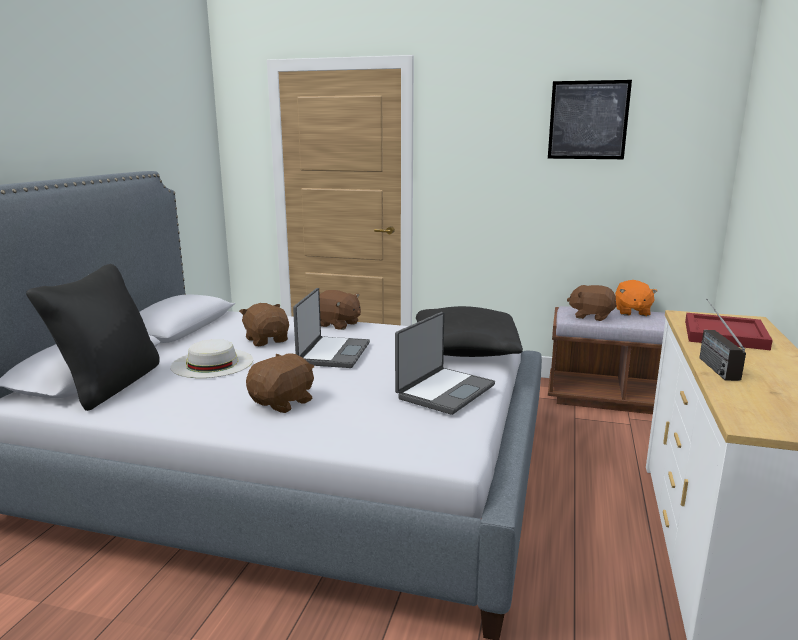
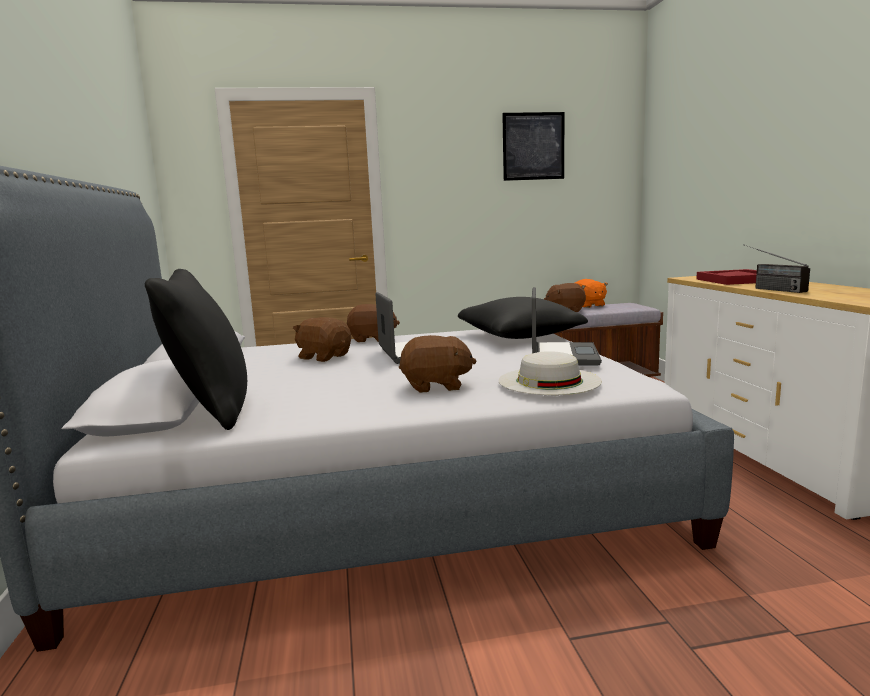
camera: 25 degrees left, 5 degrees down
(212, 363) = (301, 377): white hat -> white hat (549, 381)
(283, 402) = (436, 386): brown plush toy -> brown plush toy turned 75 degrees clockwise

